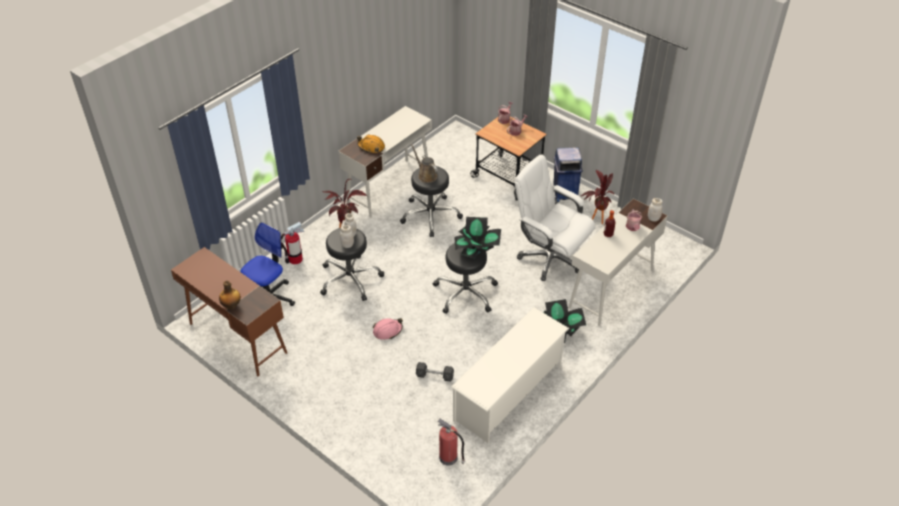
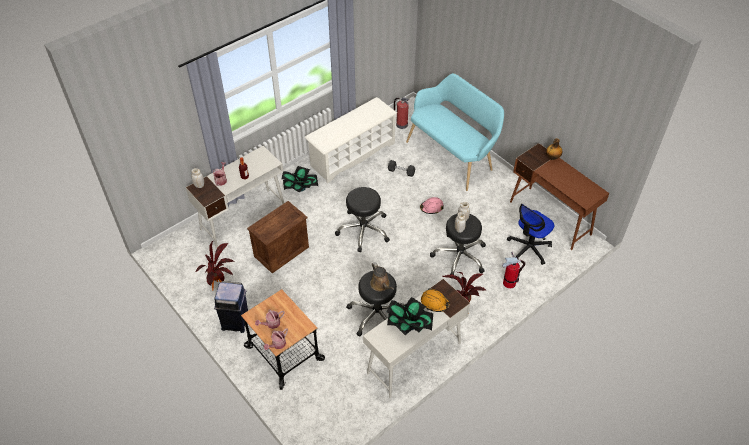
camera: 170 degrees left, 5 degrees up
(365, 413) = (452, 155): none -> turquoise bench
(477, 251) = (353, 199): potted plant -> potted plant (409, 326)
(549, 258) = (281, 252): white office chair -> crate

